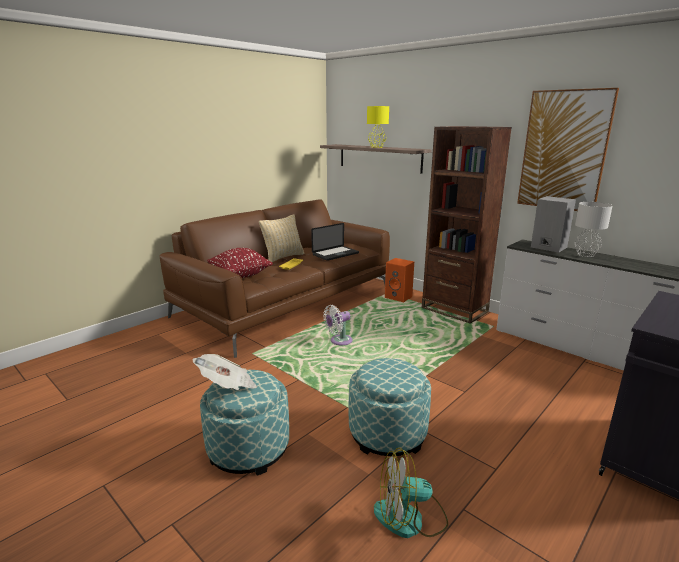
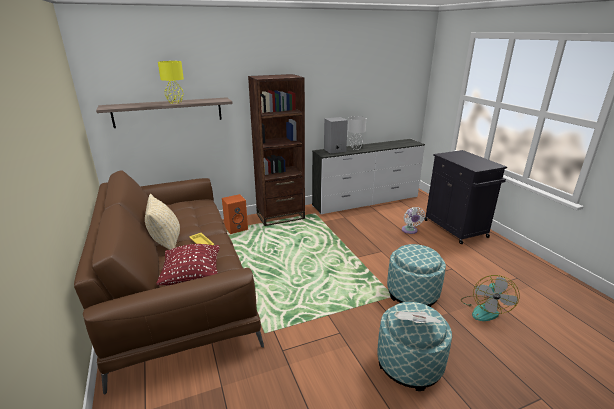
camera: 65 degrees left, 5 degrees up
(335, 254) = (198, 215): laptop -> none
(339, 341) = (283, 278): white fan -> white fan (410, 231)
(564, 151) = (327, 87): picture -> none

